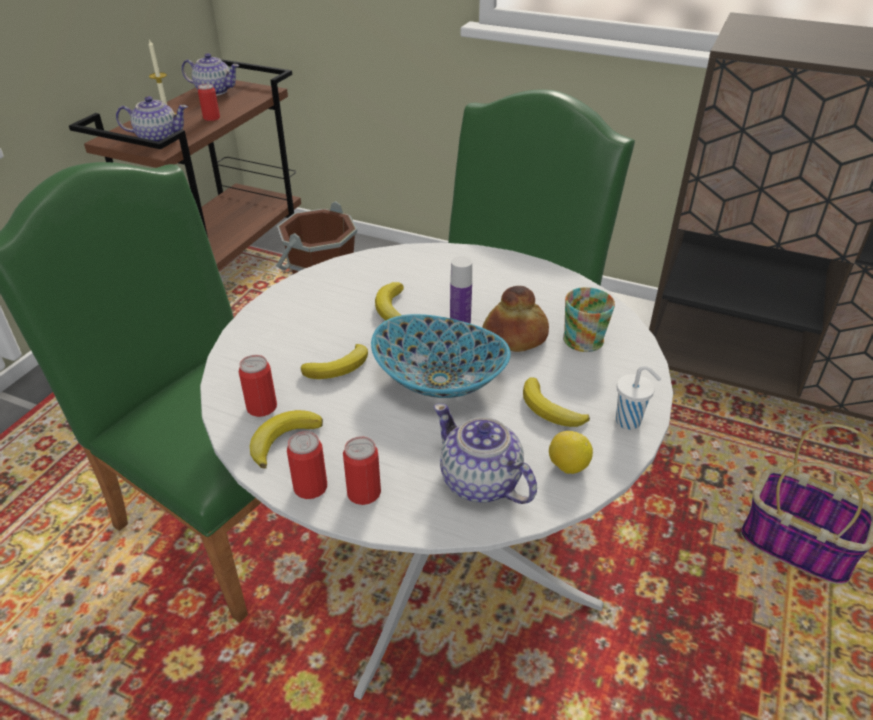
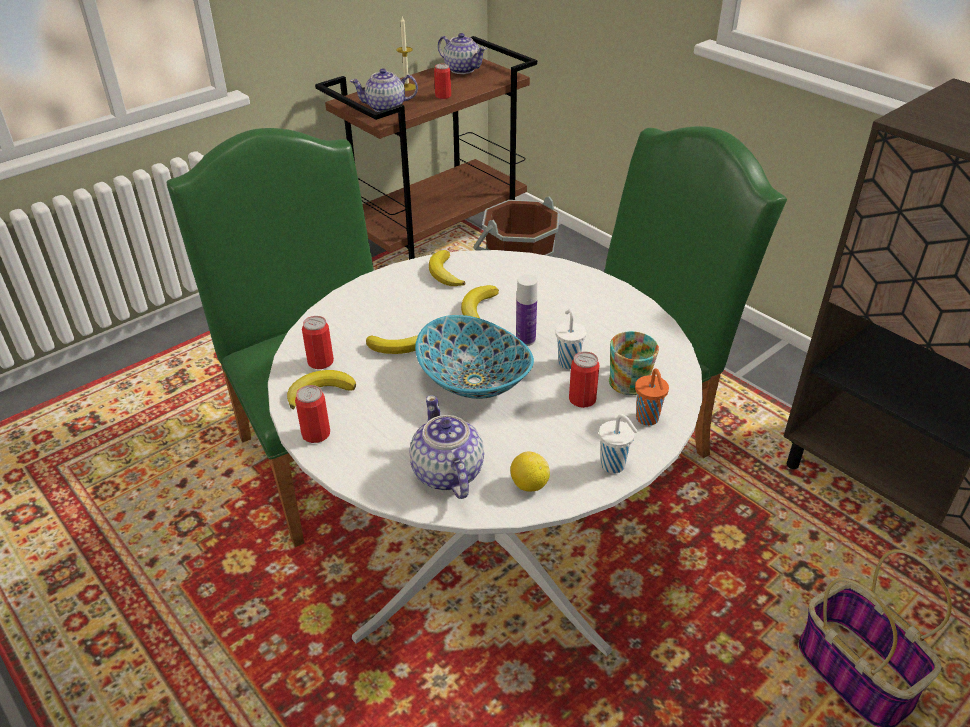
camera: 25 degrees right, 0 degrees up
(157, 138) = (386, 107): teapot -> teapot turned 150 degrees clockwise
(364, 492) = (352, 451): can -> can (582, 399)
(515, 336) = (568, 362): bread -> white cup
(550, 409) = (550, 434): banana -> banana (444, 273)
(625, 369) = (648, 419): none -> orange cup

